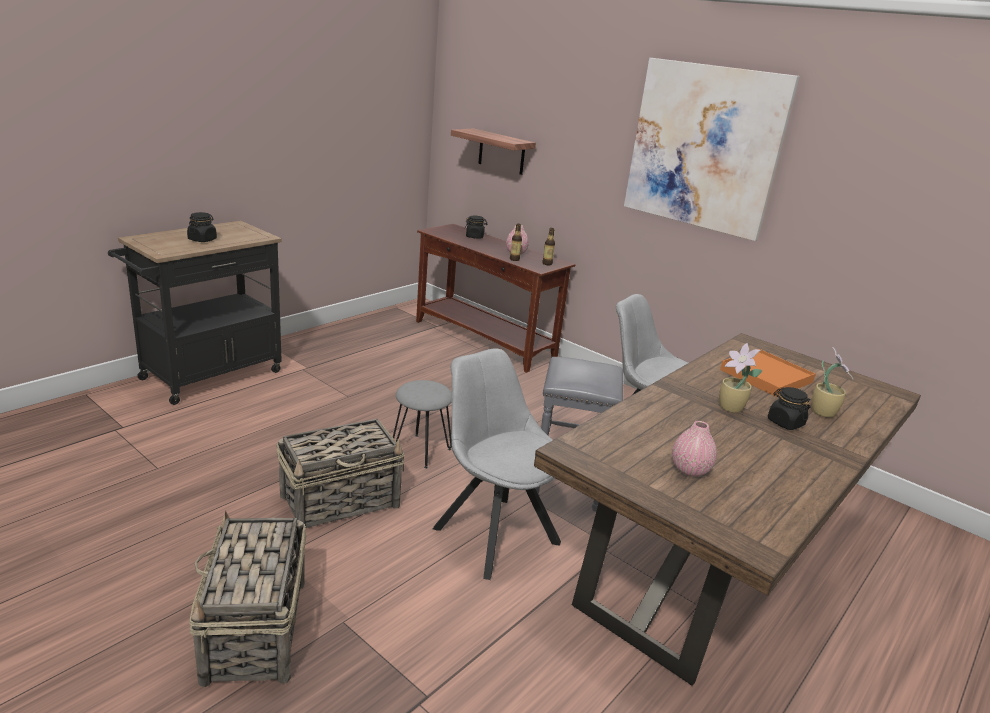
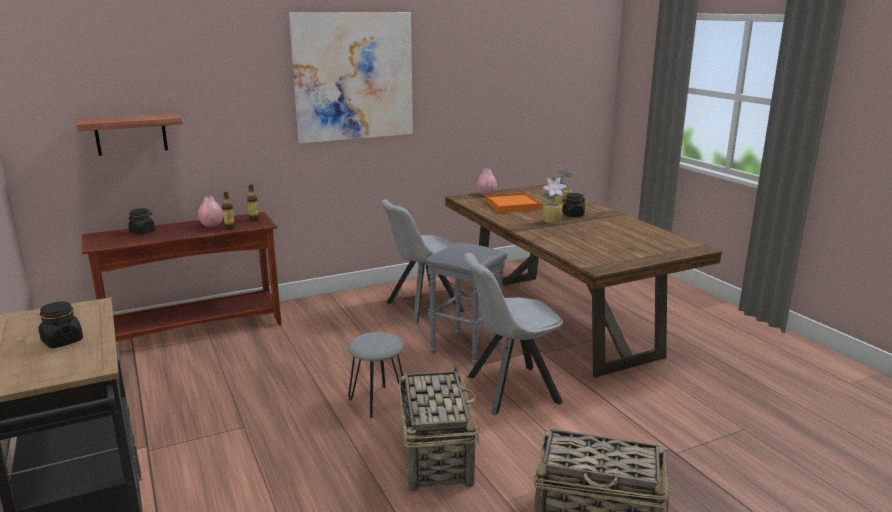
camera: 65 degrees left, 5 degrees down
(689, 470) = (624, 245): pink vase -> pink vase (486, 194)

